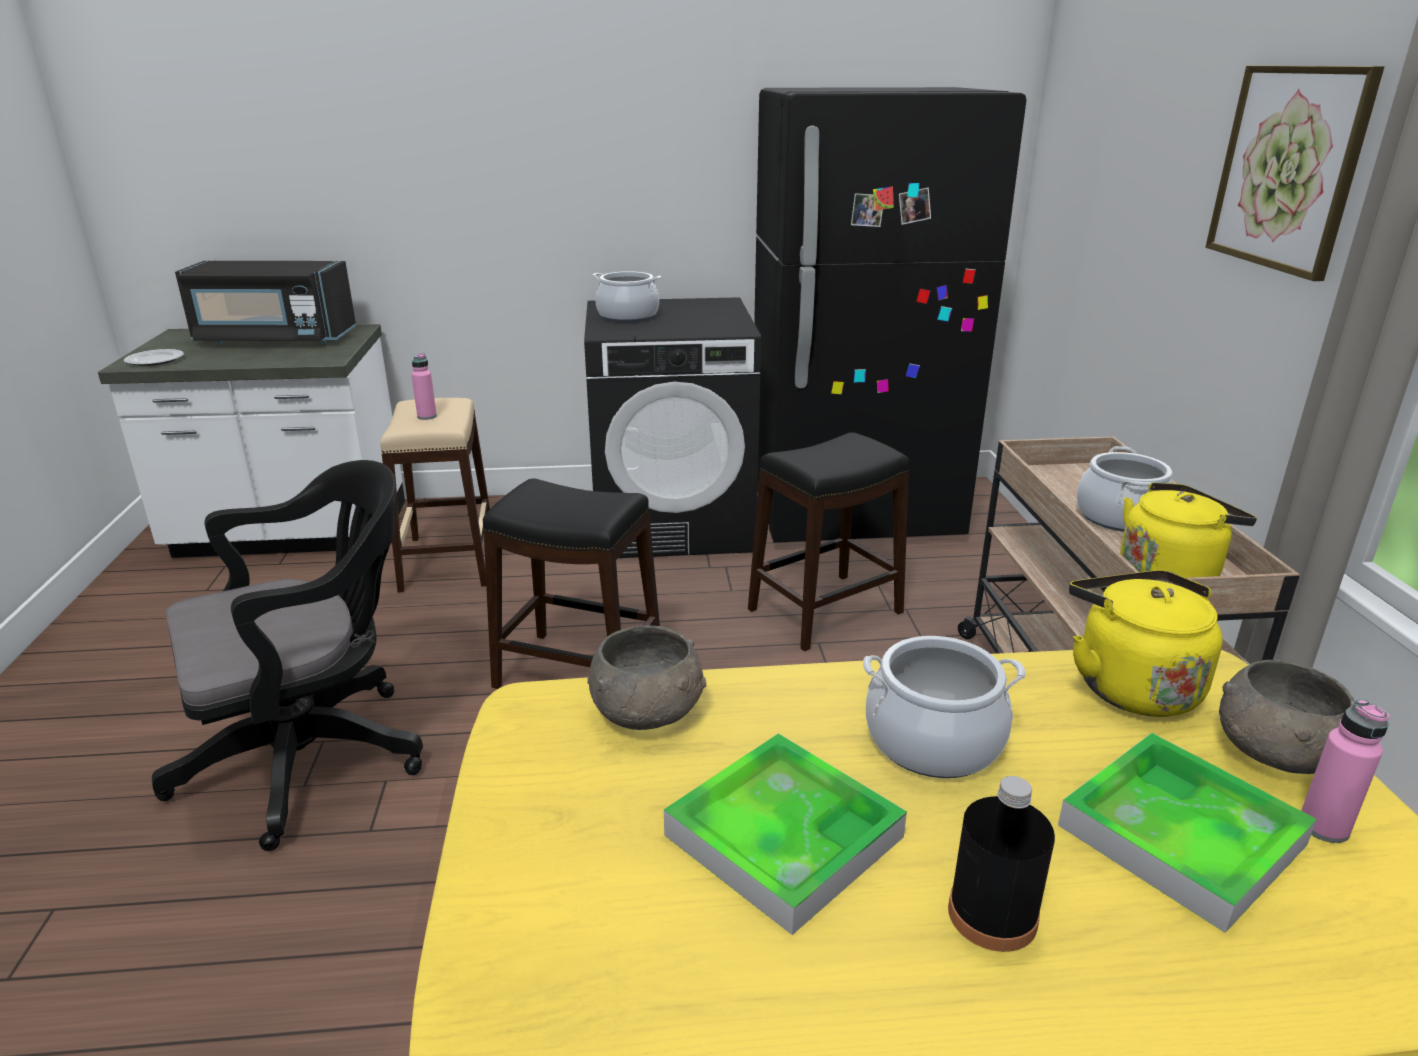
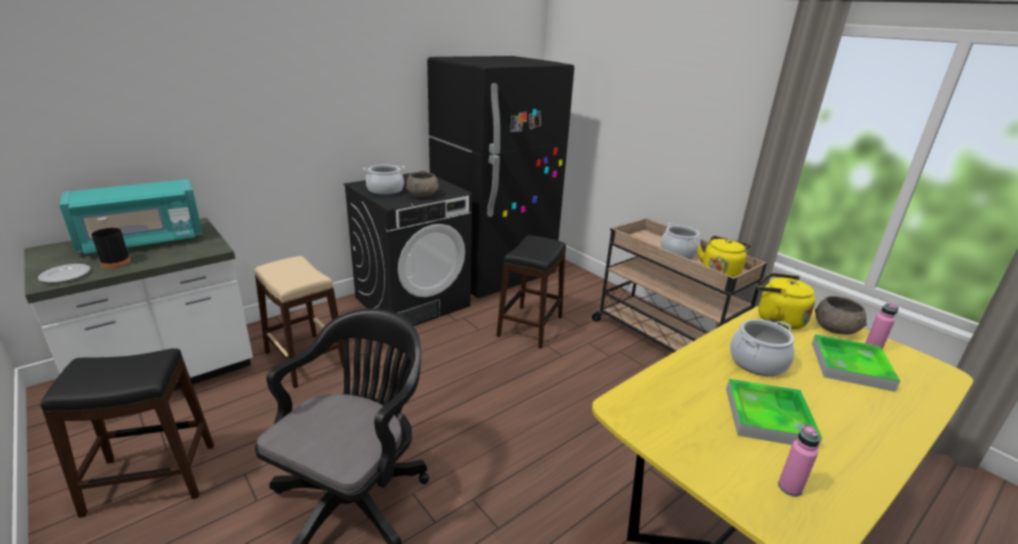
camera: 35 degrees left, 0 degrees up
(274, 339) = (143, 241): black microwave -> turquoise microwave
(427, 416) = (292, 273): pink bottle -> pink bottle (789, 487)
(579, 672) = (450, 396): black stool -> black stool (151, 478)
(649, 712) = (662, 390): grey bowl -> grey bowl (423, 195)
(992, 915) = (848, 414): black bottle -> black bottle (115, 262)
(1288, 168) = (714, 103): picture -> none

